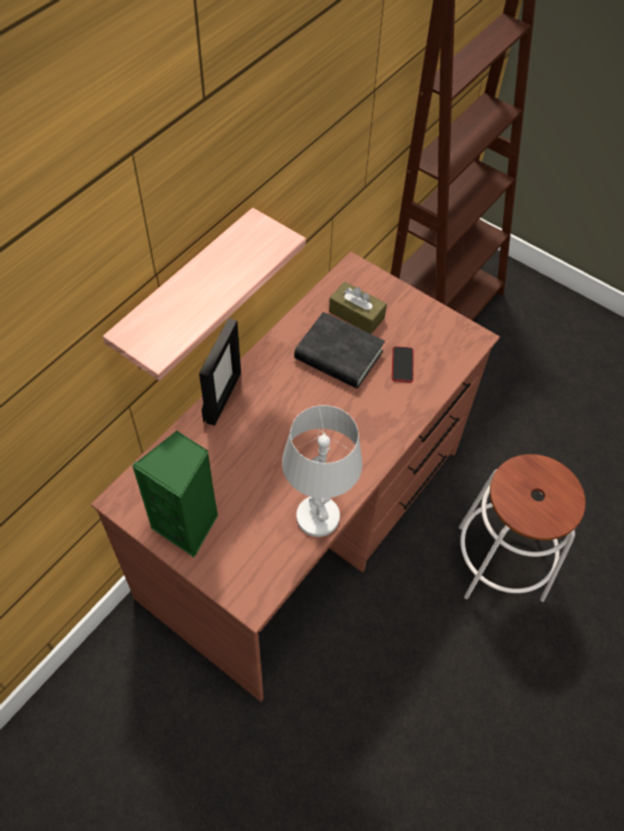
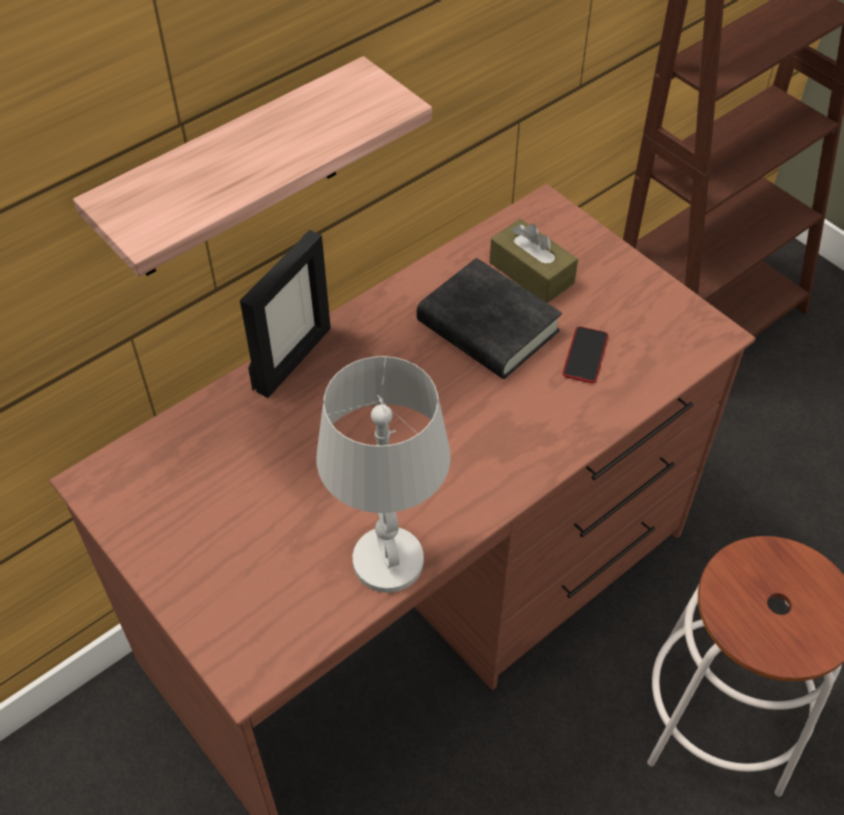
camera: 15 degrees right, 5 degrees down
(188, 525) = (183, 537): green speaker -> none

